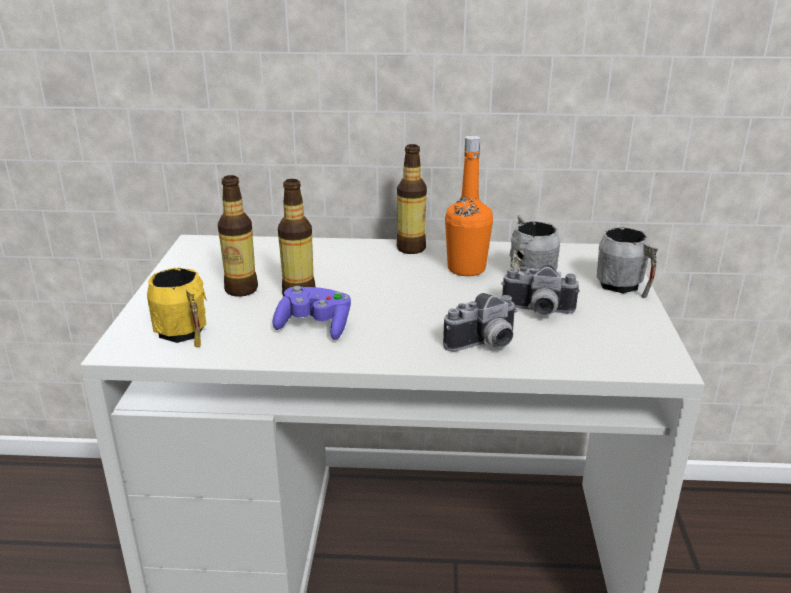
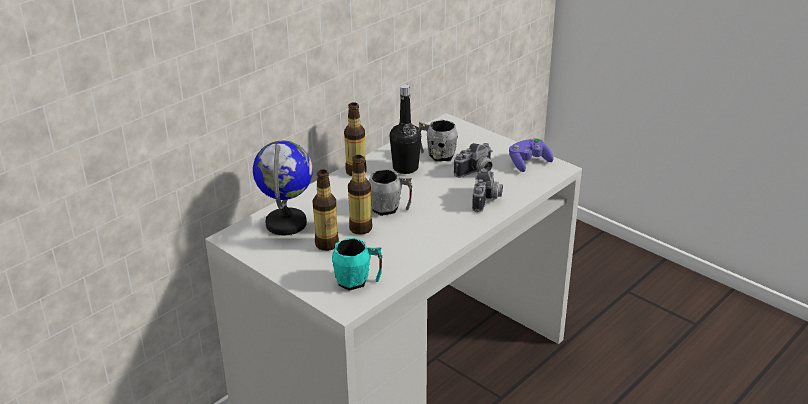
camera: 50 degrees left, 5 degrees up
(185, 335) = (358, 281): yellow mug -> turquoise mug
(255, 256) = (287, 223): none -> globe
(315, 326) = (405, 238): purple game controller -> purple game controller (528, 163)
(466, 269) = (405, 168): orange bottle -> black bottle
(624, 287) = (485, 139): grey mug -> grey mug (390, 208)

